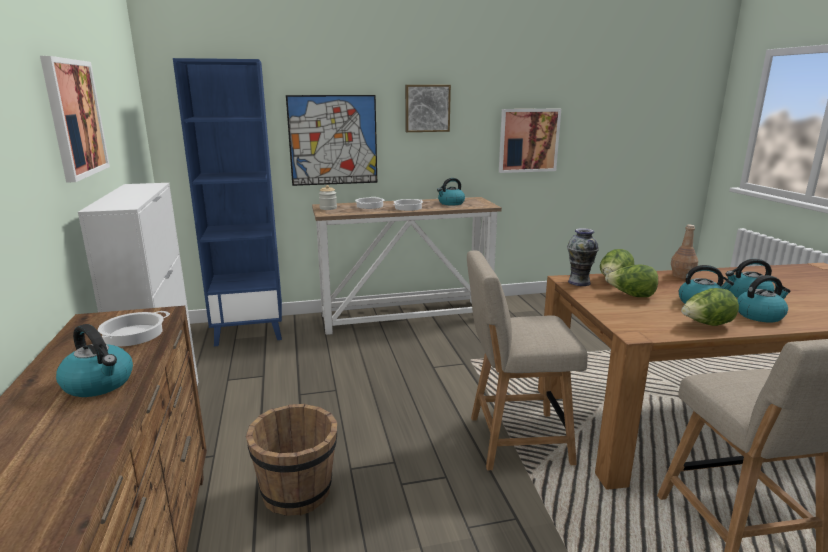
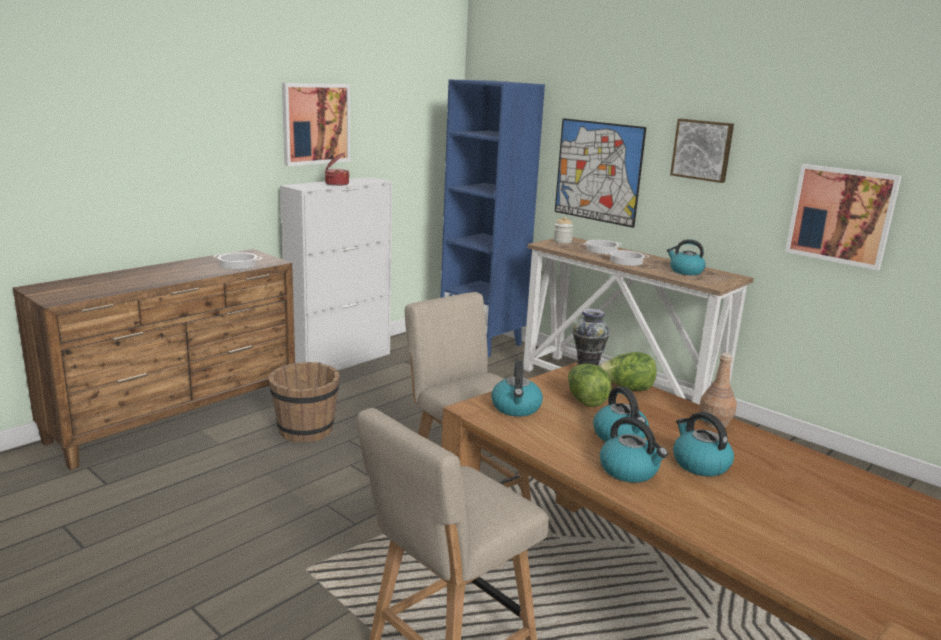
camera: 55 degrees right, 0 degrees up
(99, 384) = (176, 274): kettle -> kettle (516, 408)
(133, 195) = (336, 184): none -> cooking pot
(706, 325) = (548, 441): lettuce -> none

